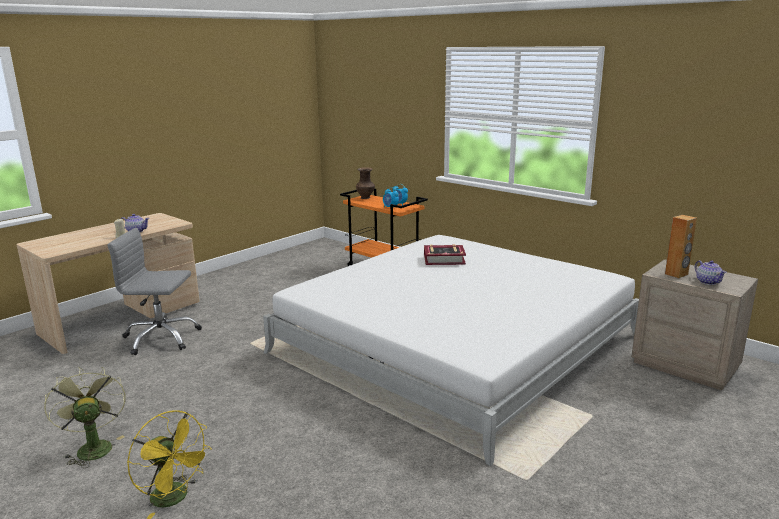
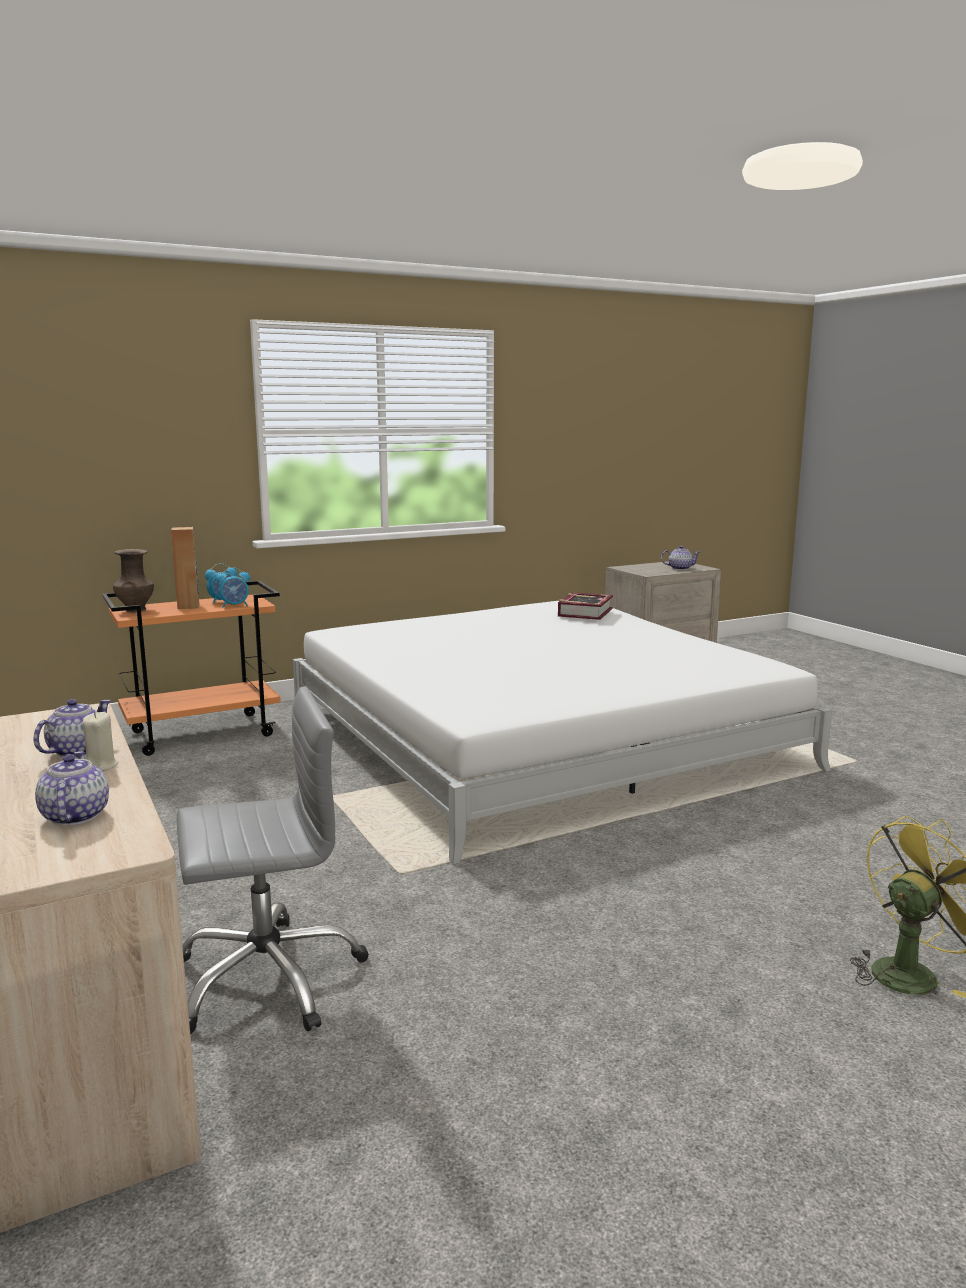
camera: 70 degrees left, 5 degrees down
(77, 243) = (74, 816): none -> teapot
(92, 447) = (746, 1069): green fan -> none
(161, 338) = (267, 977): grey office chair -> grey office chair turned 135 degrees counterclockwise
(444, 259) = (436, 639): book -> book (584, 612)
(676, 274) = (653, 570): brown speaker -> brown speaker (189, 606)

